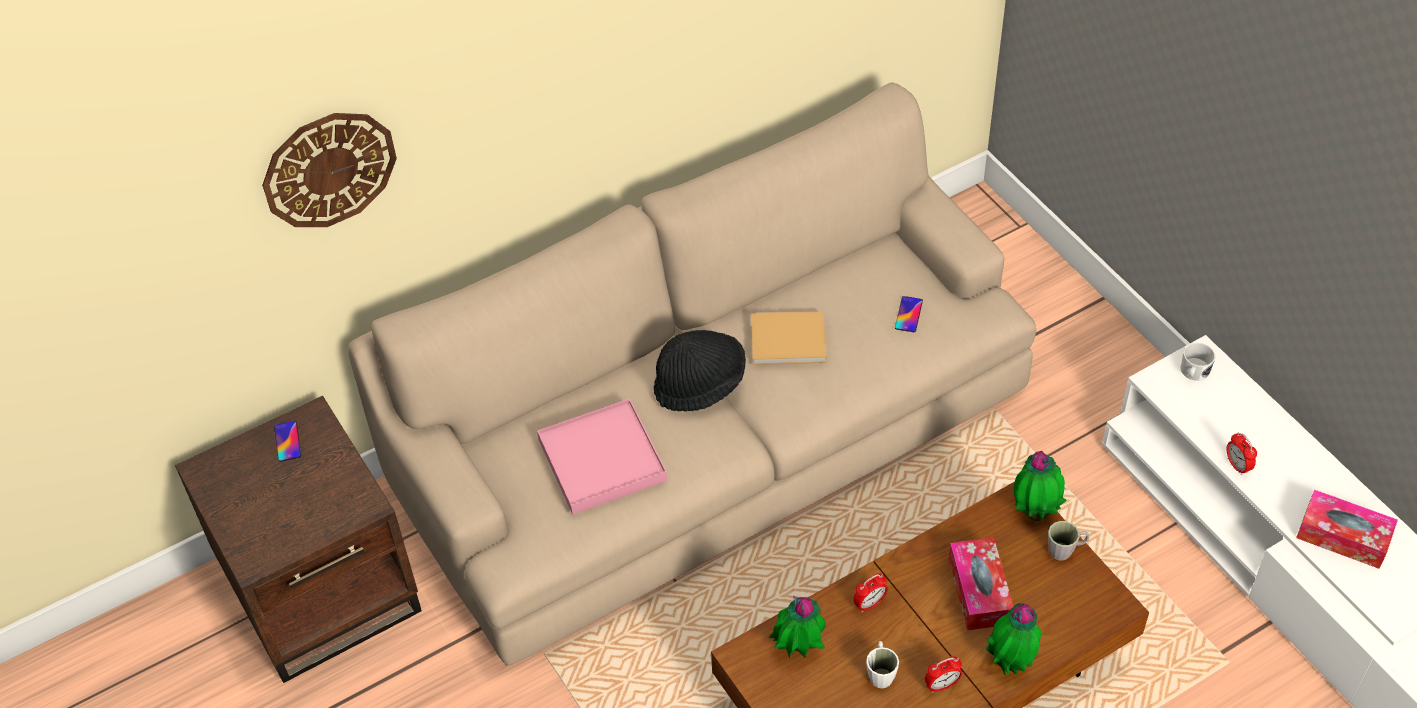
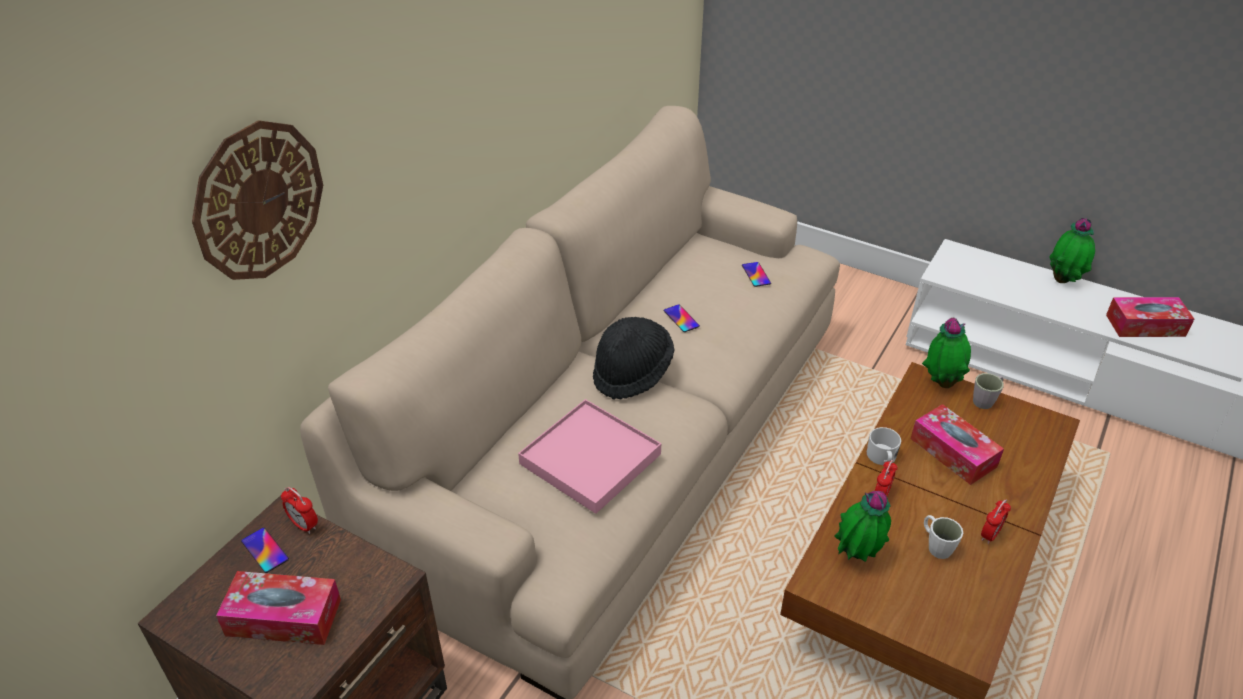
camera: 30 degrees left, 10 degrees down
(274, 504) = (284, 617): none -> tissue box
(791, 340) = (681, 318): beige book -> phone
(1011, 663) = (1023, 496): potted plant -> potted plant (1063, 281)
(1193, 372) = (959, 262): white mug -> white mug (882, 458)
(1237, 465) = (1040, 306): alarm clock -> alarm clock (304, 525)

